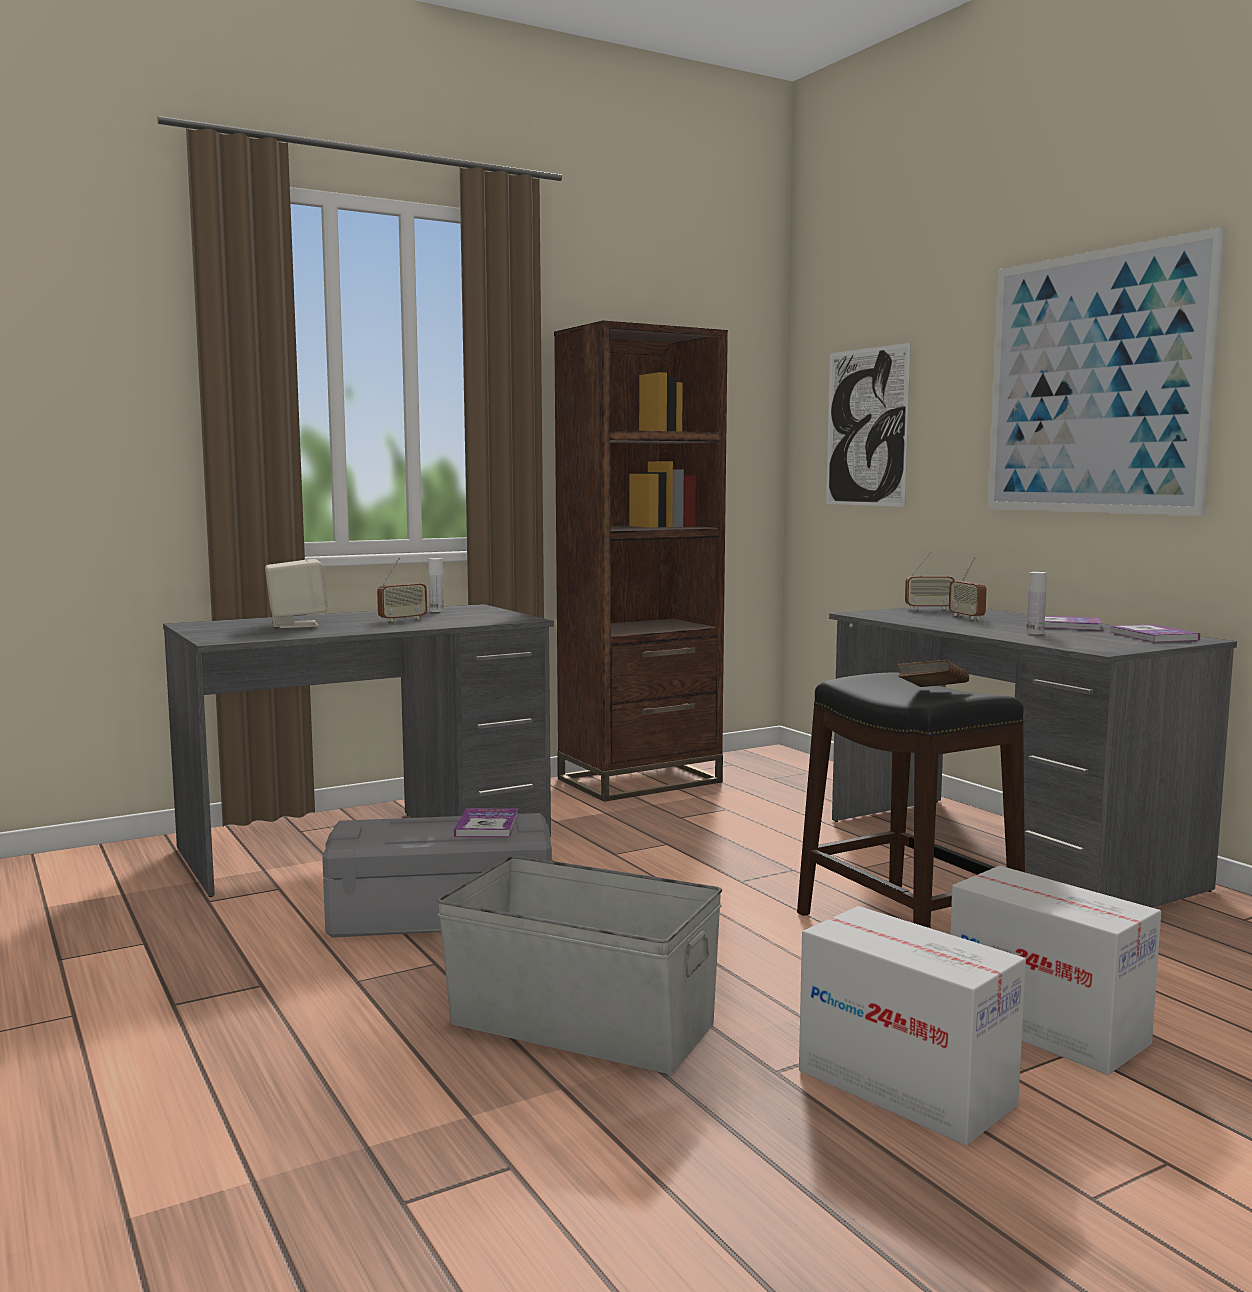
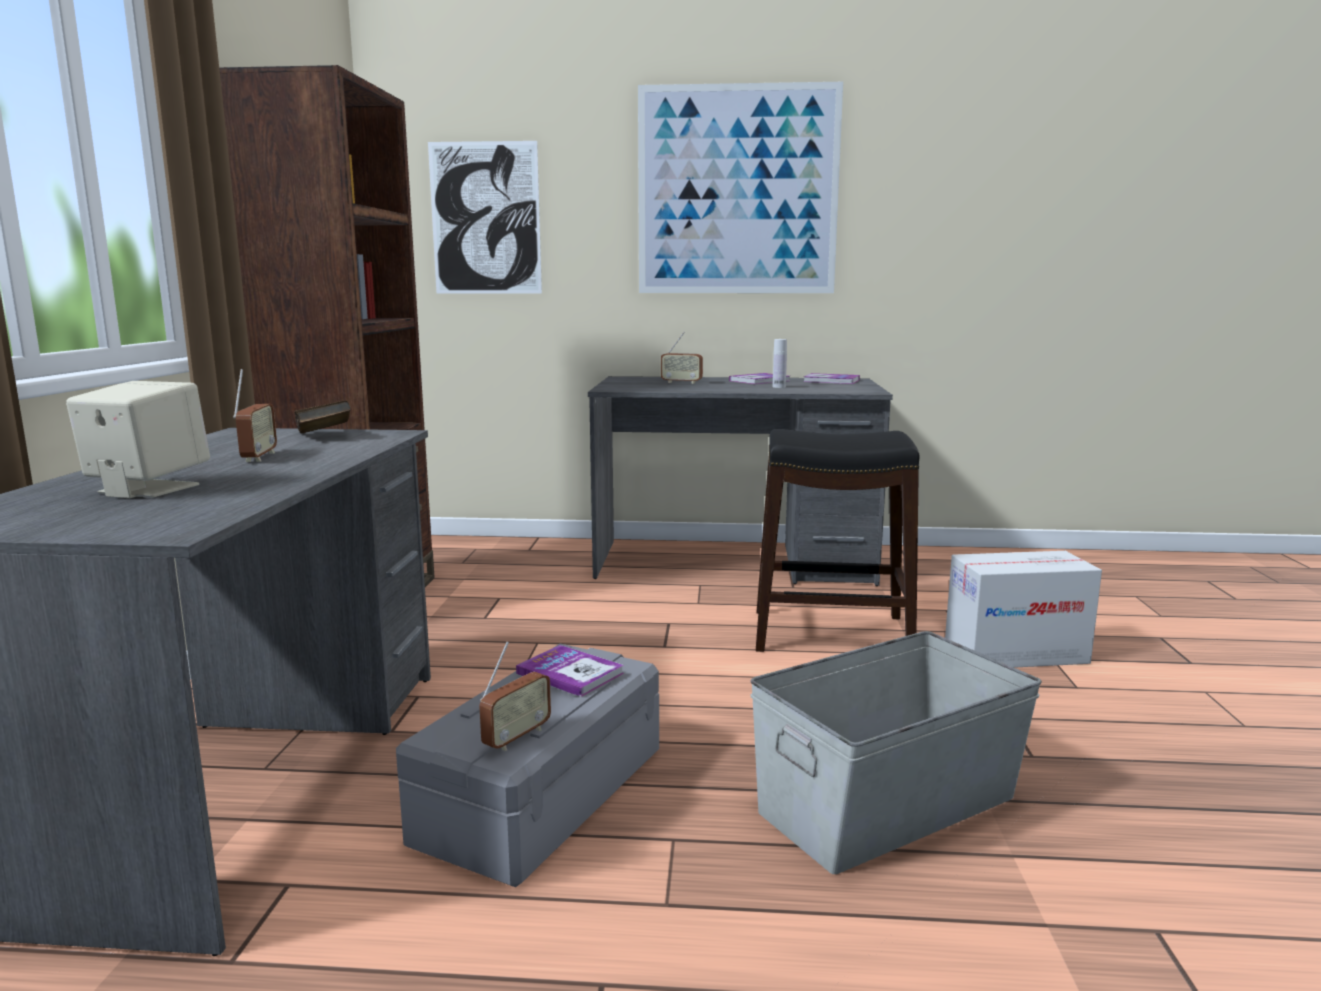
camera: 55 degrees left, 5 degrees up
(436, 611) = (230, 442): white bottle -> none
(906, 1087) = (1080, 722): cardboard box -> none
(929, 608) = (623, 380): radio -> radio (516, 737)
(932, 693) = (869, 437): brown book -> brown book (324, 436)

